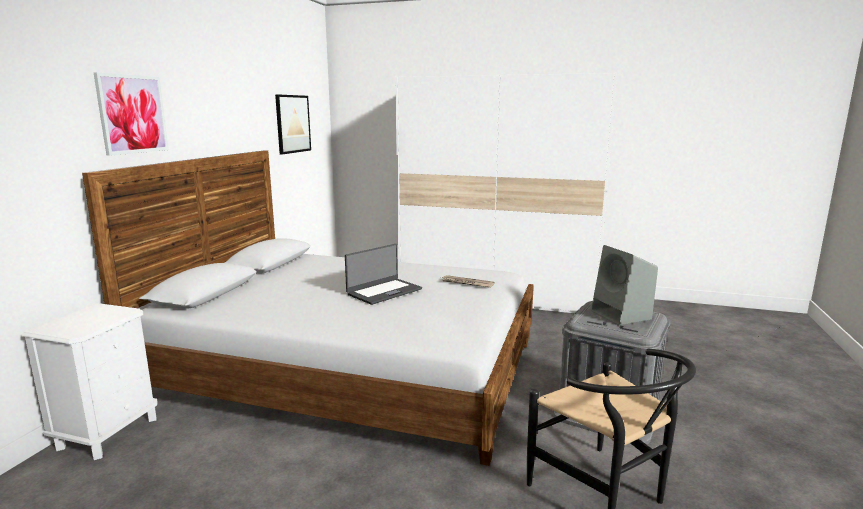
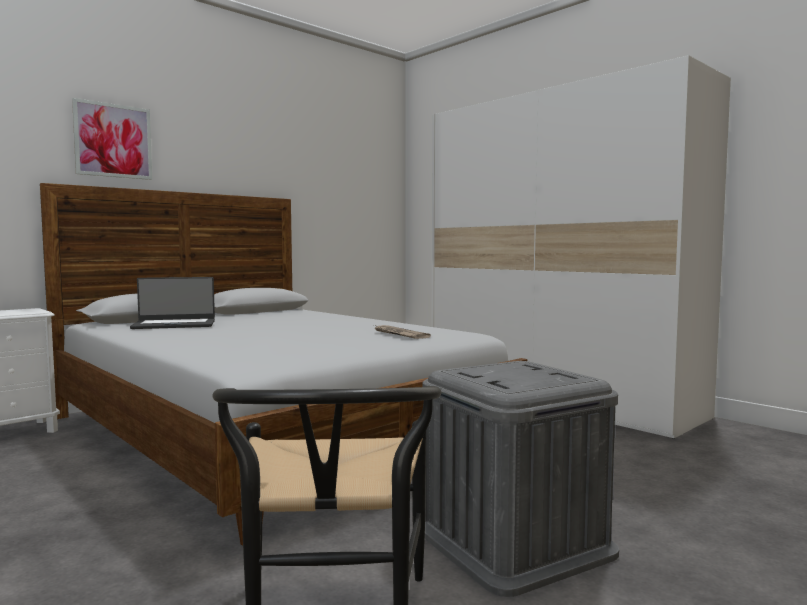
camera: 30 degrees right, 10 degrees down
(293, 124) = (340, 179): picture -> none
(384, 291) = (289, 330): laptop -> laptop (174, 324)
(622, 315) = (526, 374): grey speaker -> none

